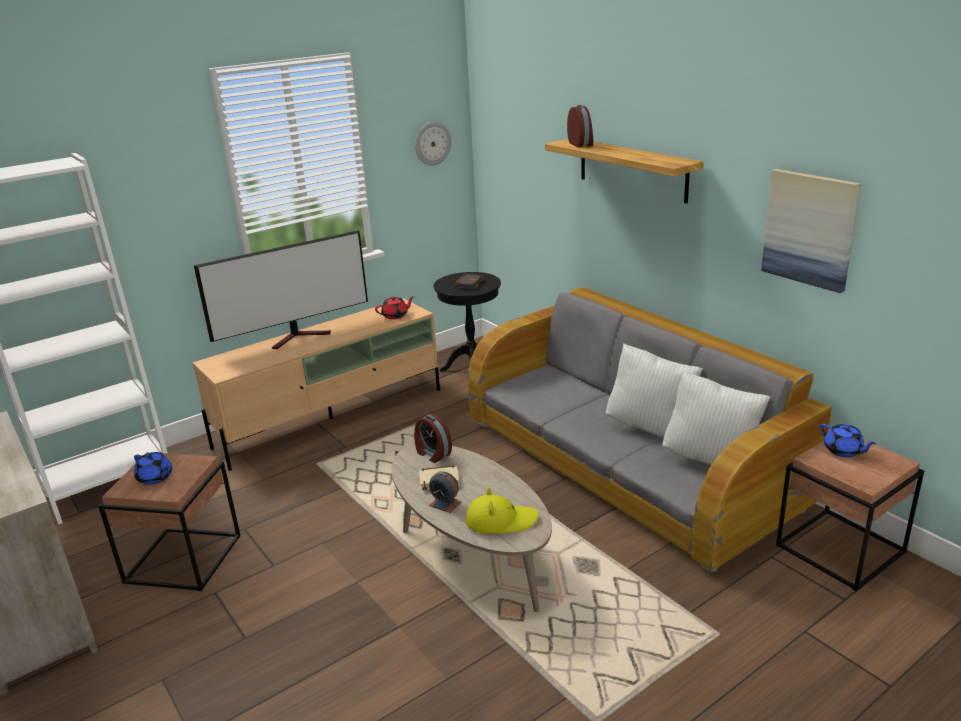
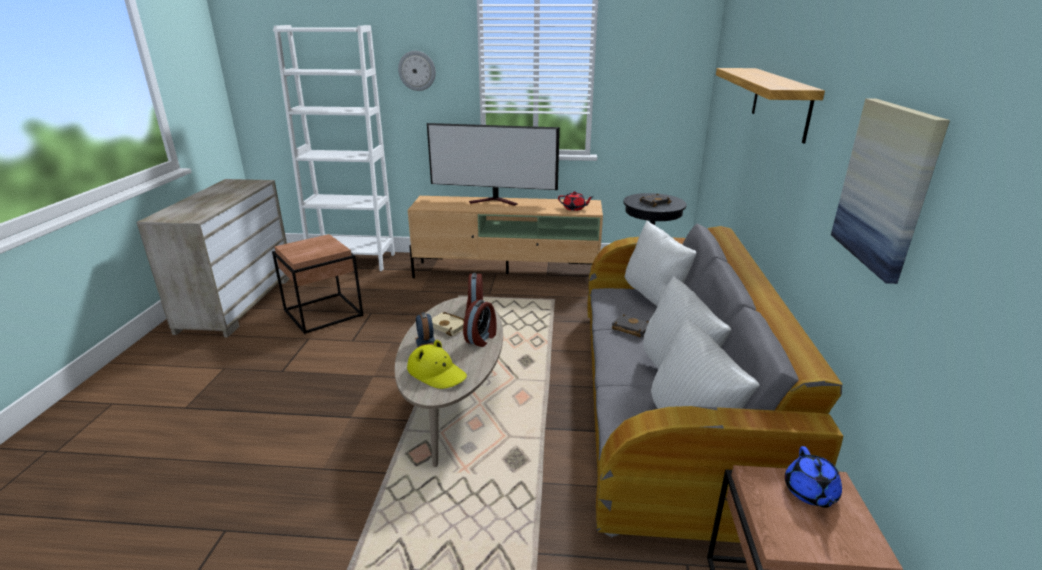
camera: 40 degrees right, 0 degrees up
(155, 478) = (308, 248): blue teapot -> none
(432, 143) = (668, 71): wall clock -> wall clock (417, 70)
(546, 376) = (655, 297): none -> white pillow
(570, 410) = (629, 329): none -> black book
(581, 144) = (745, 71): alarm clock -> alarm clock (482, 338)

